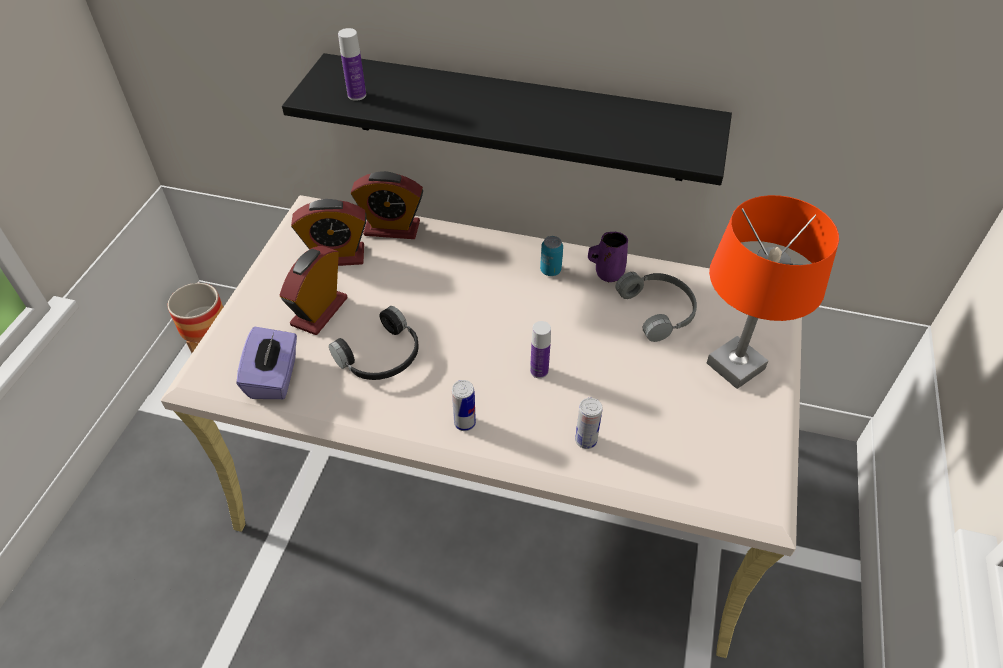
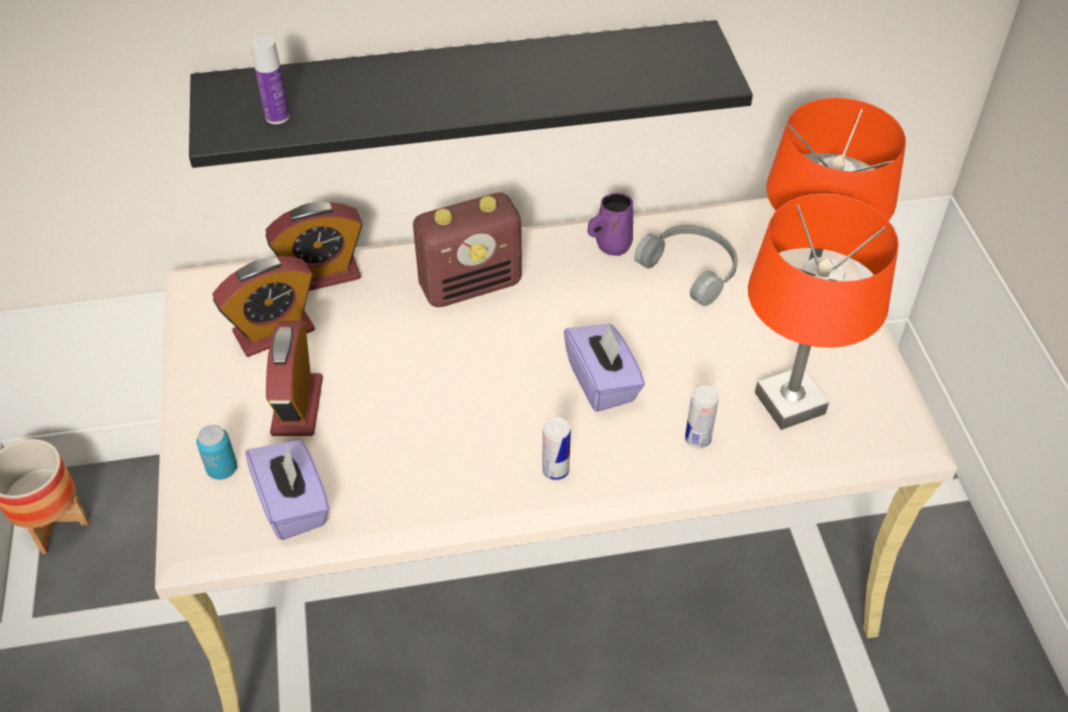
camera: 25 degrees left, 0 degrees up
(382, 357) = (411, 432): black headphones -> none
(487, 268) = (471, 285): none -> radio
(539, 371) = (602, 382): bottle -> purple tissue box
(550, 270) = (546, 263): can -> can (222, 469)
(676, 440) = (789, 403): none -> orange table lamp

